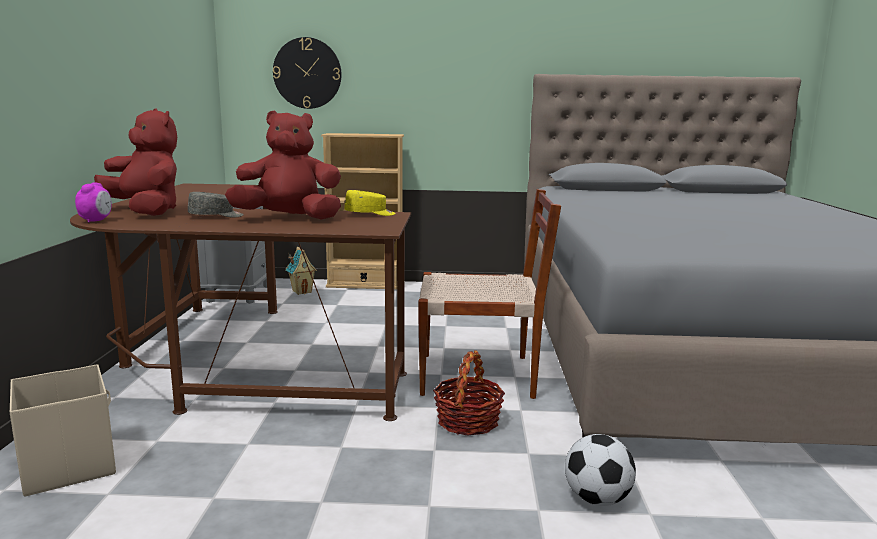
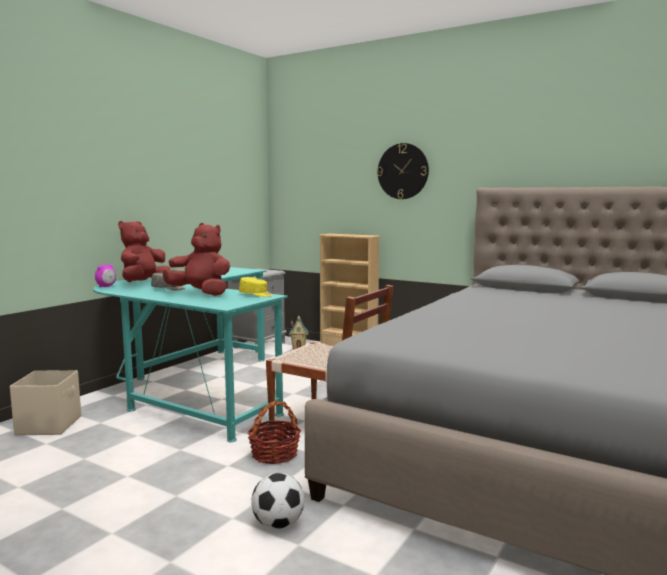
camera: 30 degrees right, 5 degrees down
(146, 211) = (144, 283): red plush toy -> red plush toy turned 135 degrees counterclockwise
(235, 364) = (194, 389): brown desk -> turquoise desk
(307, 73) = (319, 190): wall clock -> wall clock (403, 171)

